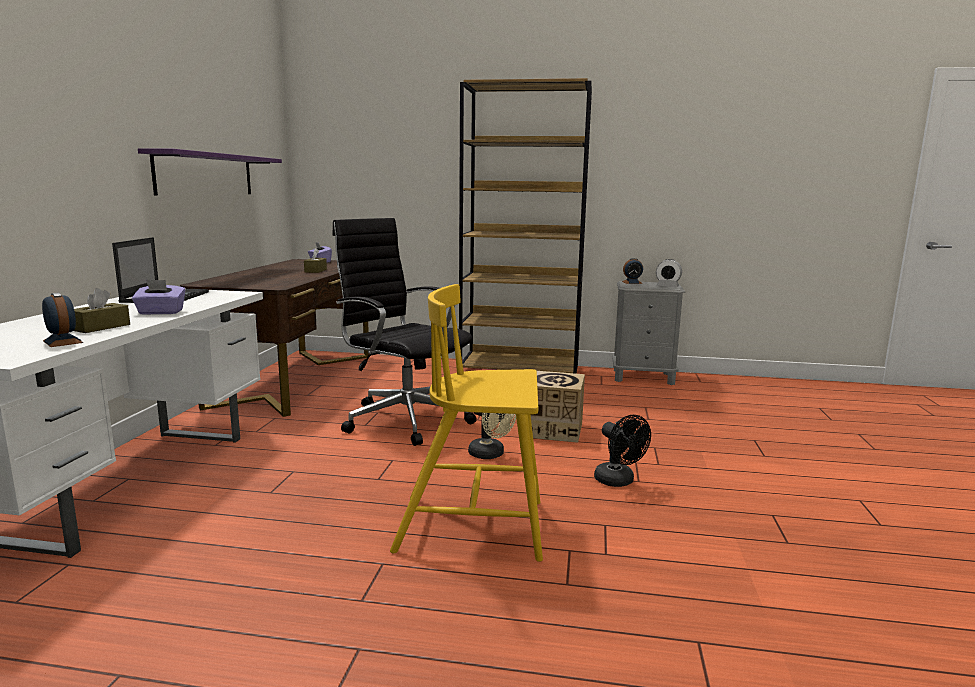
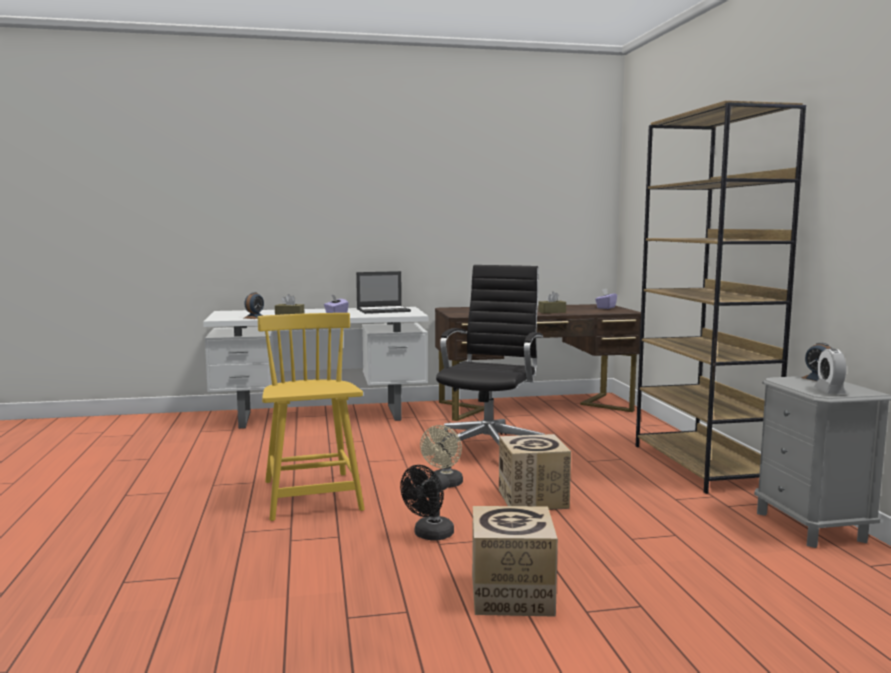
camera: 70 degrees right, 5 degrees down
(206, 174) = (485, 228): purple shelf -> none
(740, 472) = (511, 595): none -> cardboard box

